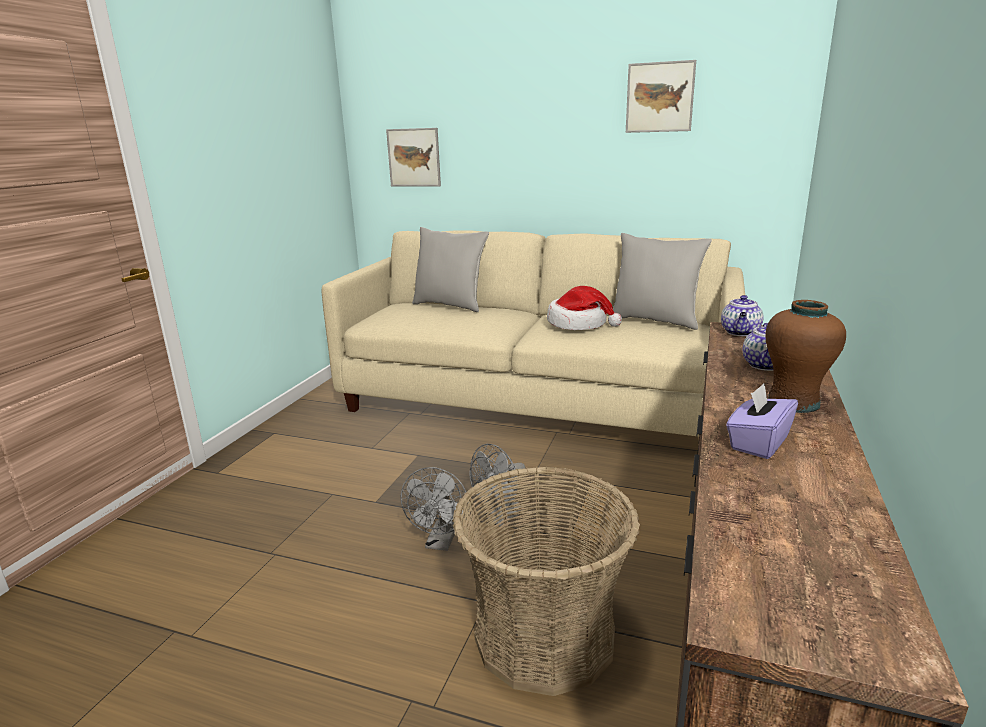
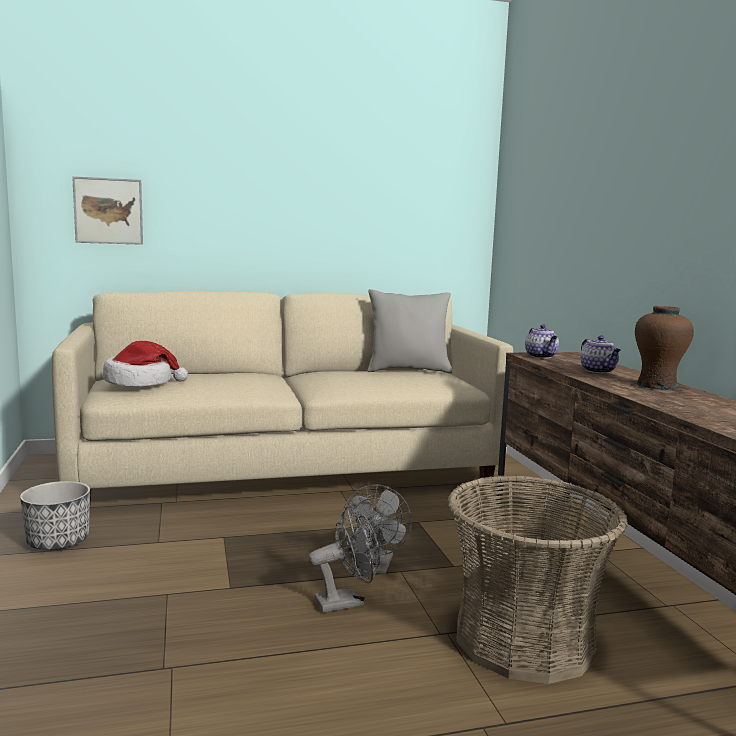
camera: 35 degrees left, 10 degrees down
(315, 431) = (58, 542): none -> planter
(440, 542) = (346, 601): grey fan -> grey fan turned 90 degrees counterclockwise
(450, 305) = (188, 373): grey pillow -> none
(579, 324) = (350, 376): hat -> hat (141, 382)
(659, 97) = (374, 171): picture -> none
(758, 443) = (686, 405): purple tissue box -> none

